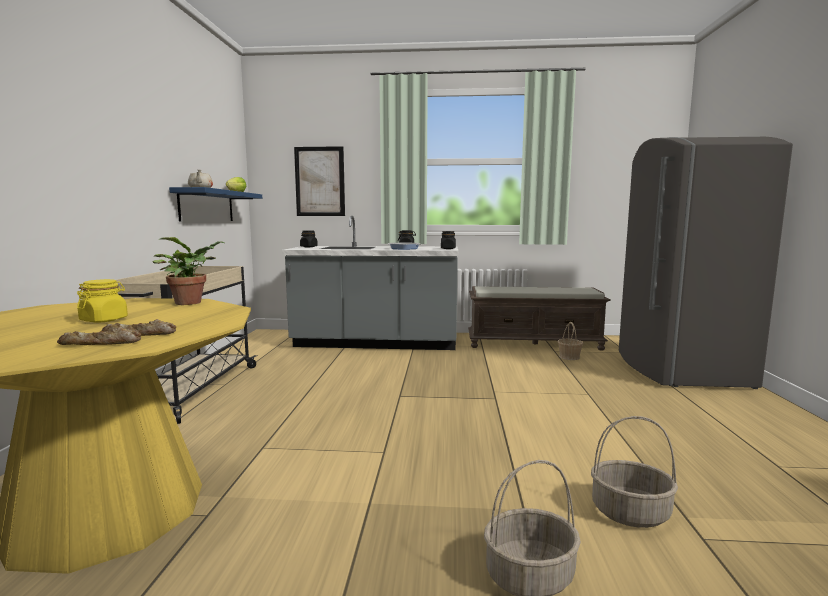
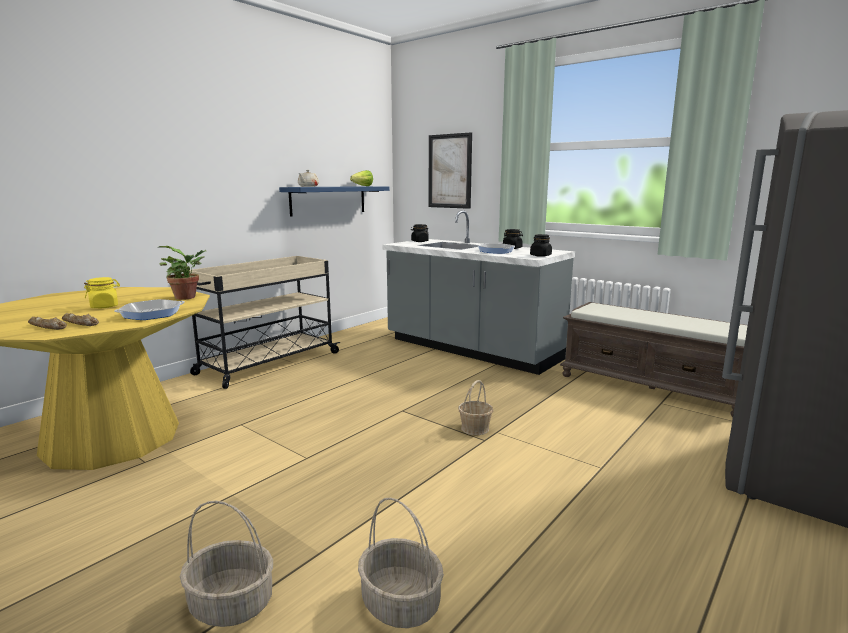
camera: 35 degrees right, 5 degrees up
(207, 317) = (151, 314): none -> frying pan
(569, 357) = (666, 416): basket -> basket (475, 428)

